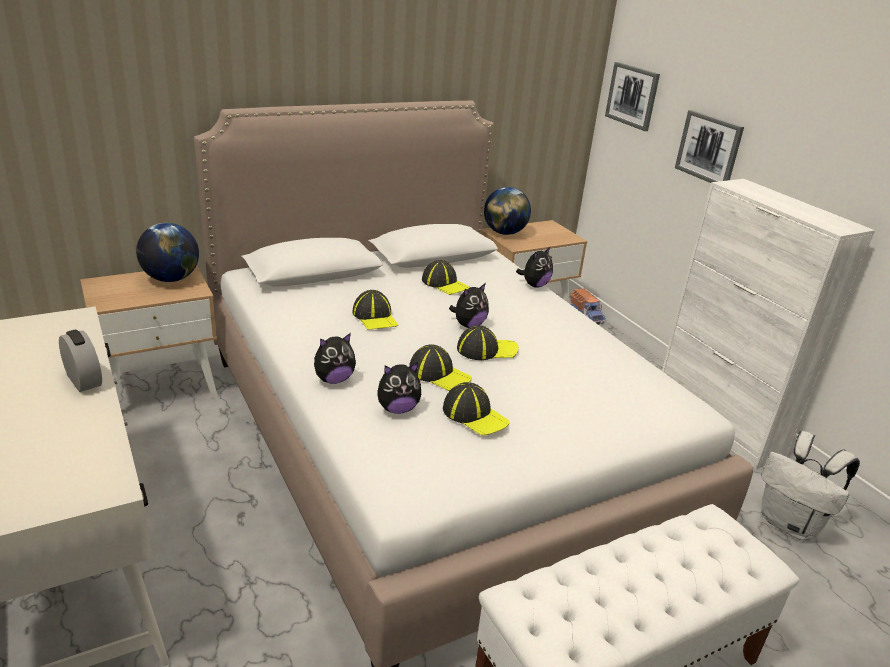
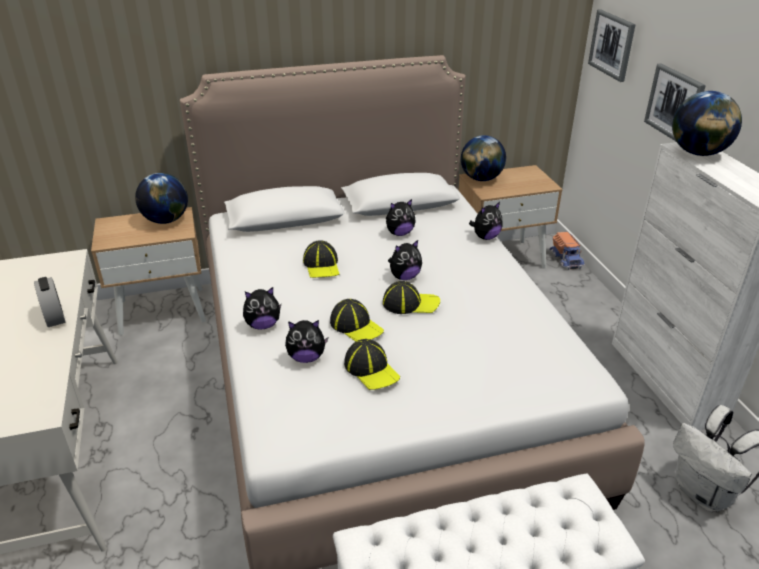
camera: 15 degrees right, 5 degrees up
(445, 284) = (399, 233): cap -> plush toy
(749, 189) = (698, 153): none -> globe

